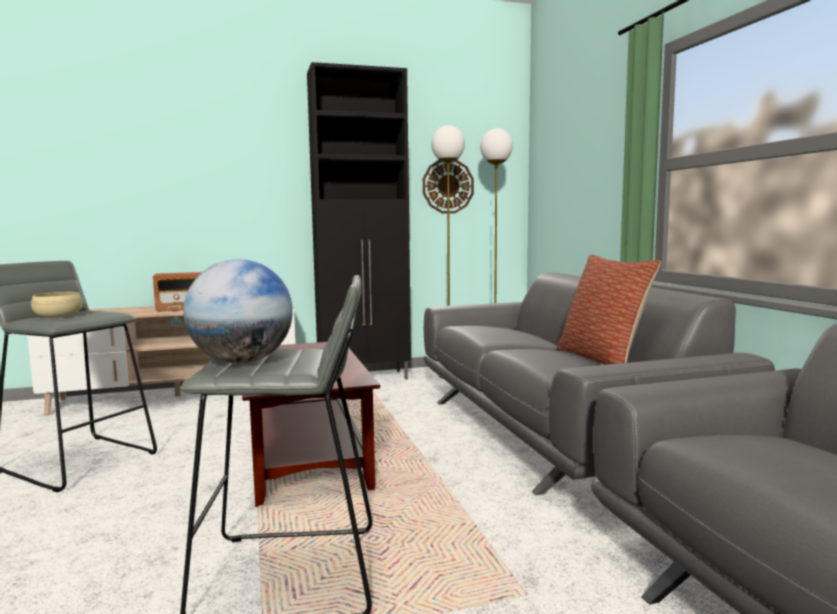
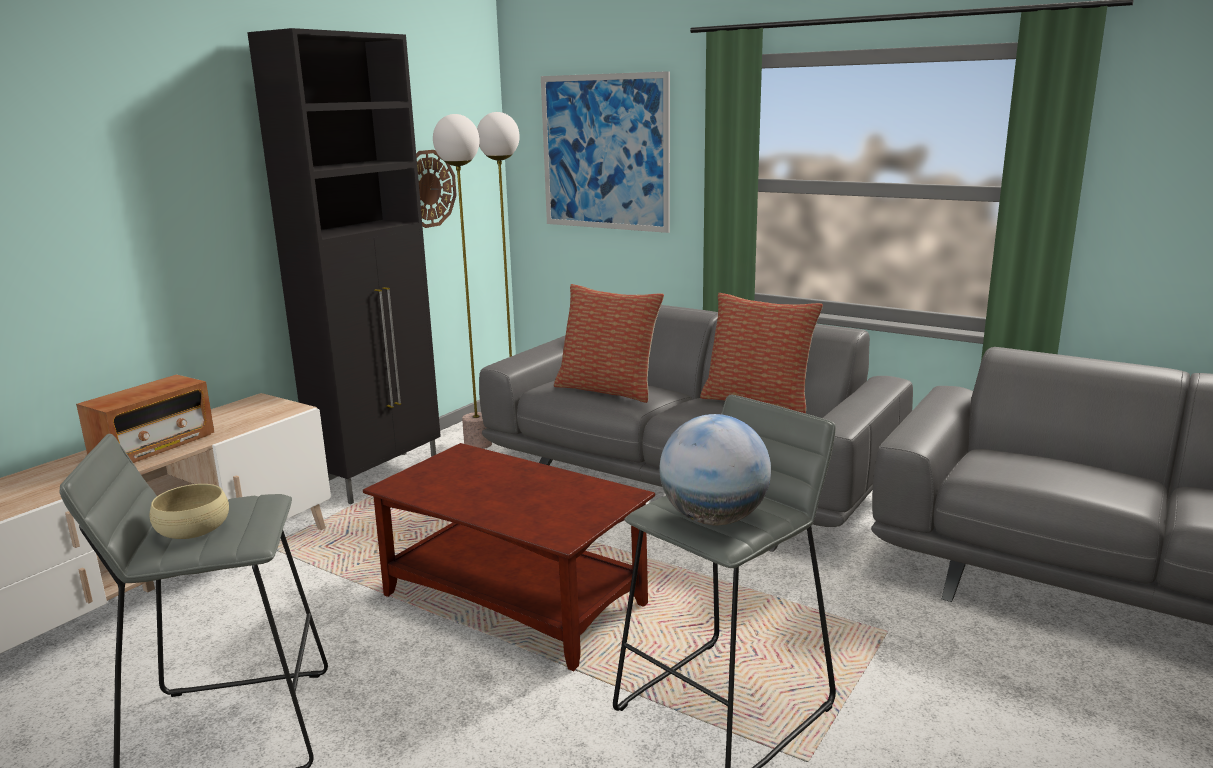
camera: 40 degrees left, 10 degrees up
(493, 332) = (608, 389): none -> pillow
(576, 155) = (604, 152): none -> picture

